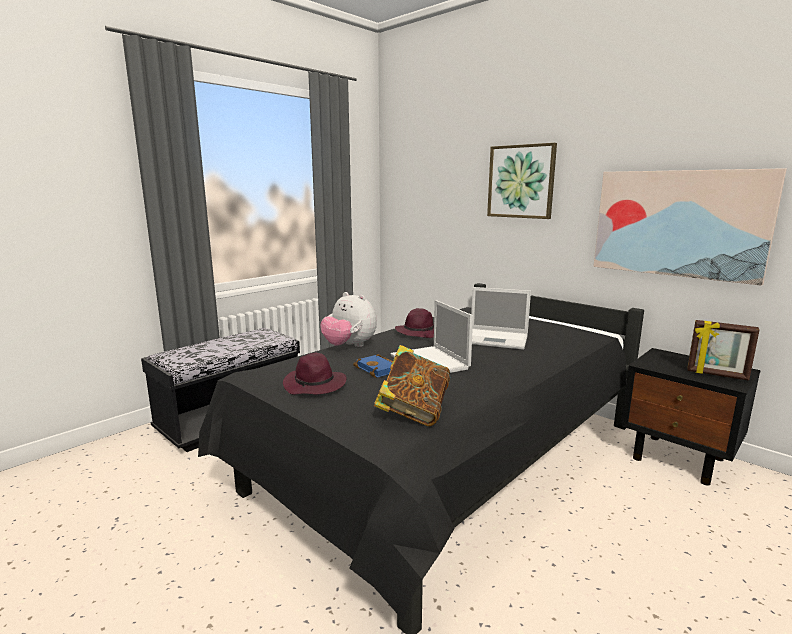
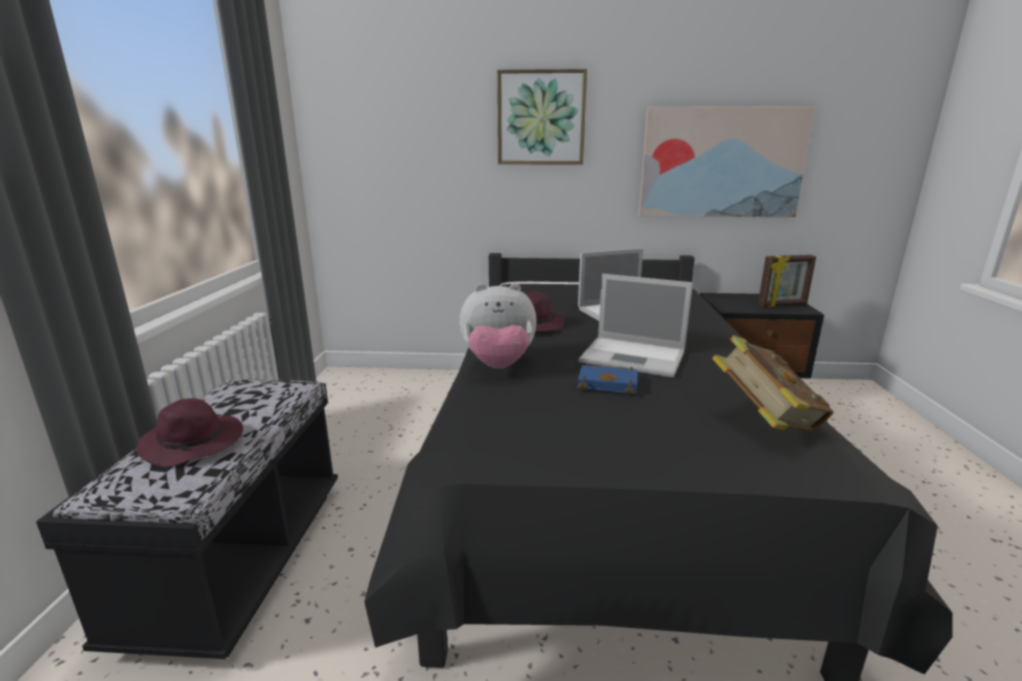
camera: 40 degrees left, 5 degrees up
(315, 385) = (597, 433): purple hat -> purple hat (194, 444)

